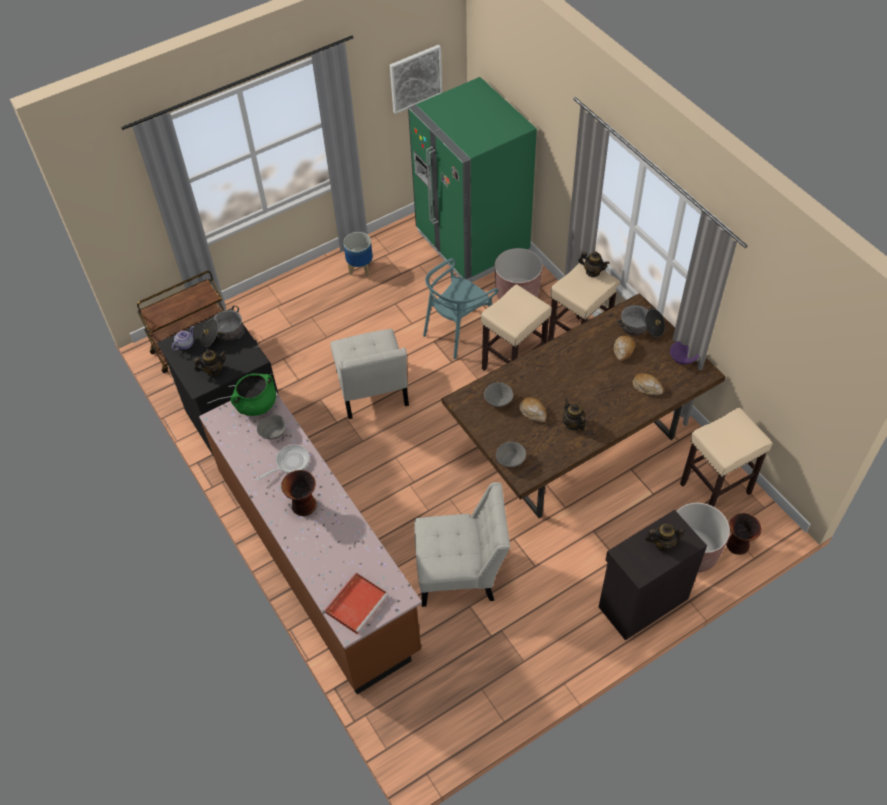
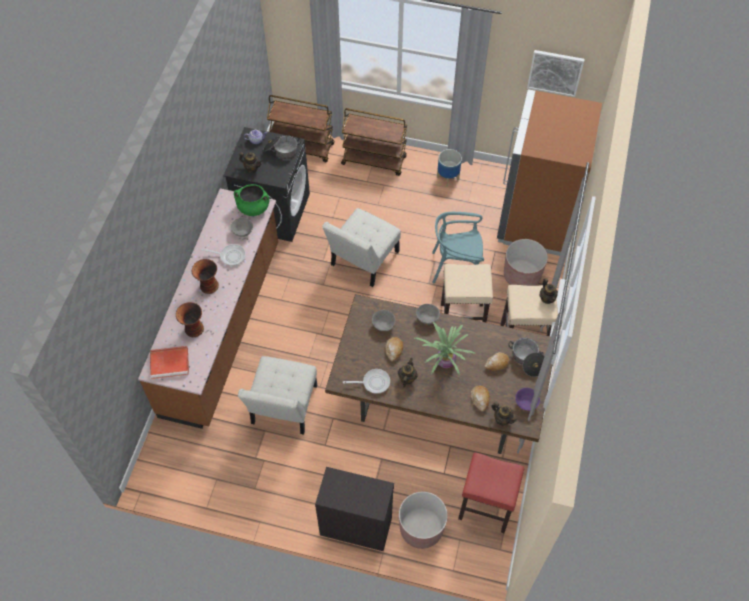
camera: 45 degrees right, 5 degrees up
(277, 304) = (374, 160): none -> brown cart
(461, 572) = (283, 408): white chair -> white chair turned 60 degrees clockwise
(472, 243) = (536, 219): green fridge -> brown fridge
(510, 460) = (345, 365): grey bowl -> grey bowl (427, 318)
(551, 452) = (373, 382): none -> frying pan
(583, 384) = (445, 361): none -> potted plant
(662, 543) = (361, 494): teapot -> teapot (502, 419)
(714, 489) = (485, 508): beige stool -> red stool
(738, 545) = (453, 553): vase -> vase (193, 329)

